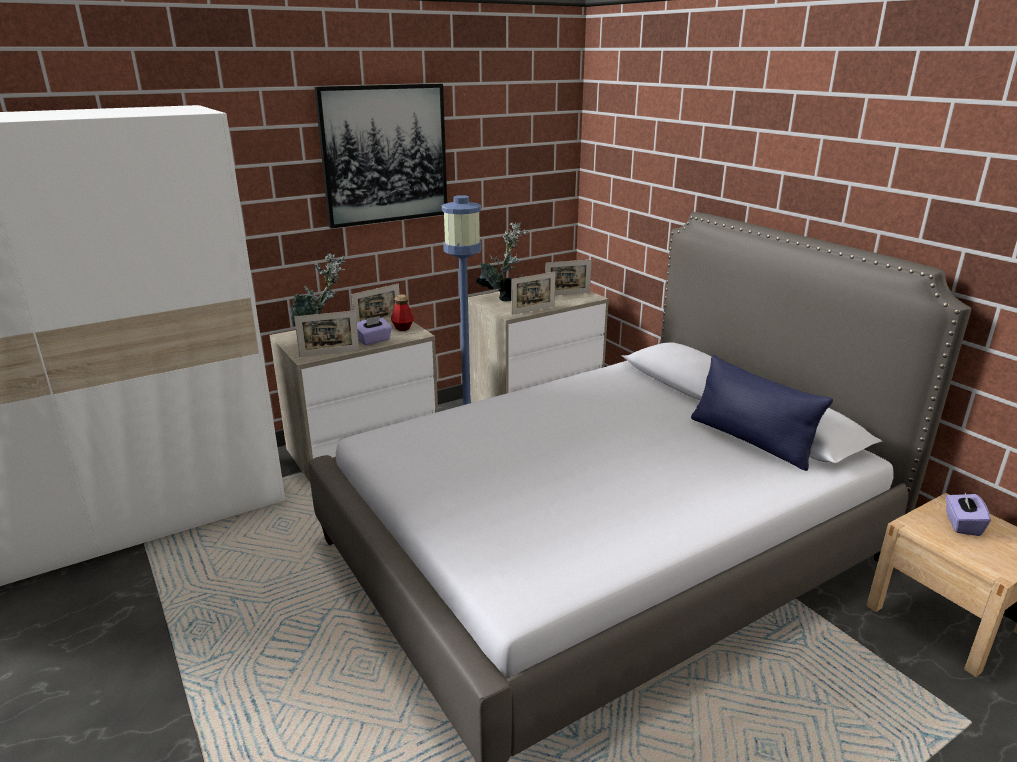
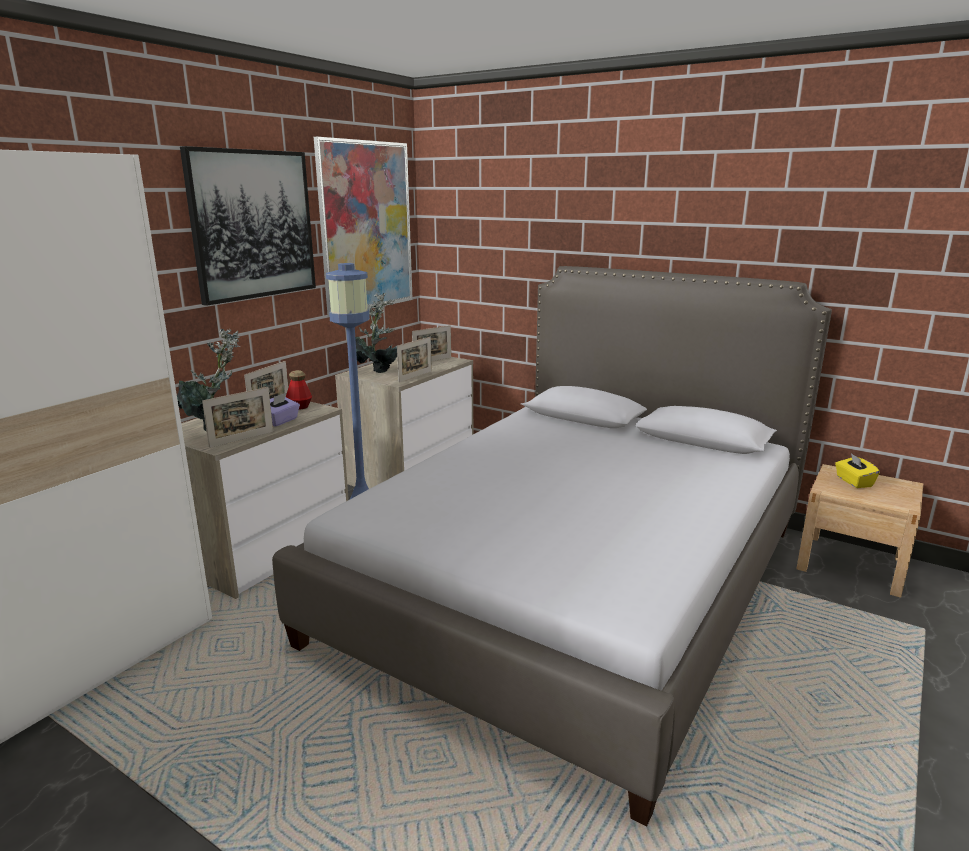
camera: 25 degrees left, 5 degrees down
(514, 154) = (366, 227): none -> picture
(750, 440) = (681, 449): blue pillow -> none
(961, 524) = (853, 482): purple tissue box -> yellow tissue box

